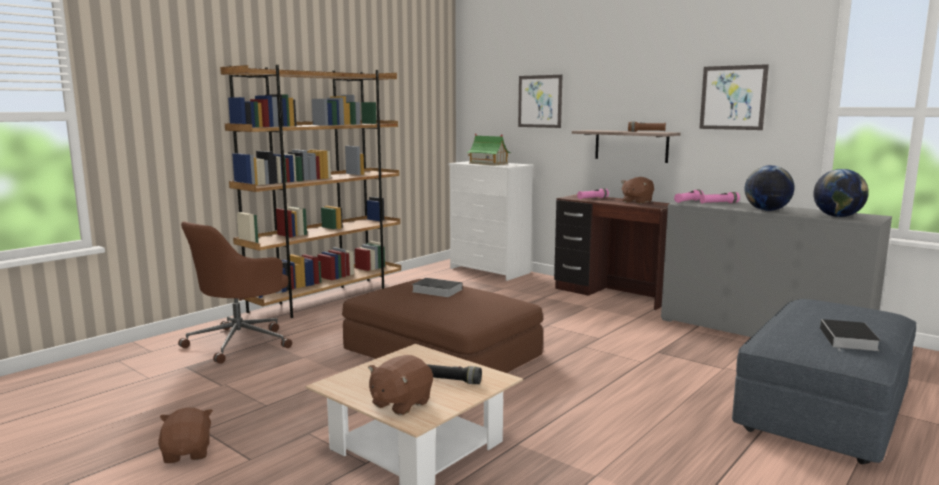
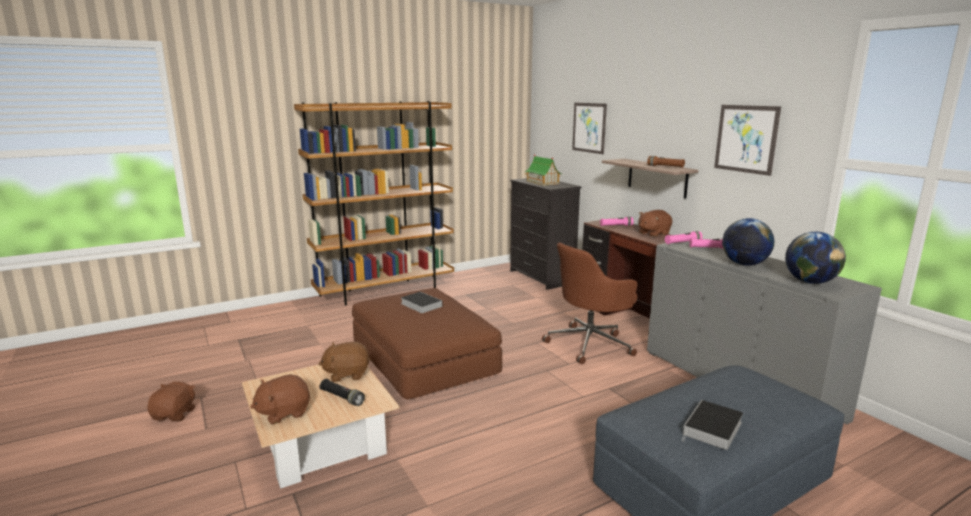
camera: 20 degrees right, 5 degrees up
(240, 342) = (291, 323): brown office chair -> brown office chair (590, 344)
(426, 361) = (347, 374): none -> brown plush toy
(490, 271) = (541, 277): white dresser -> black dresser

